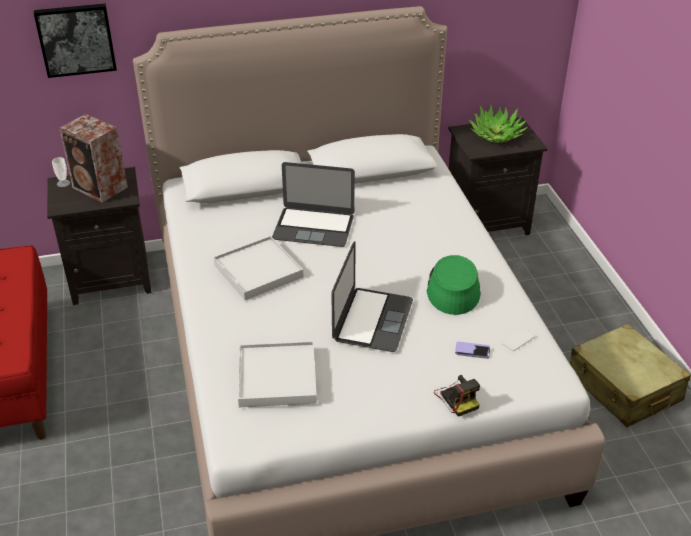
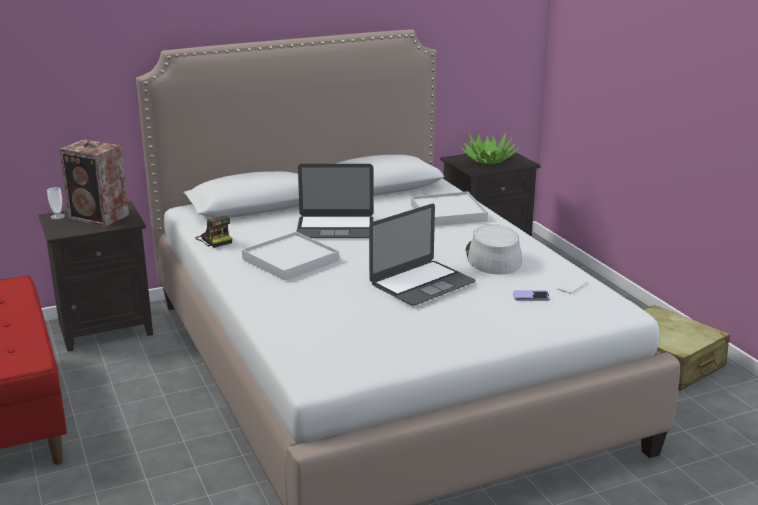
camera: 10 degrees left, 15 degrees down
(76, 39) = (77, 59): picture -> none
(277, 377) = (341, 329): white tray -> white tray (448, 213)
(372, 319) = (422, 283): laptop -> laptop turned 45 degrees clockwise
(453, 288) = (492, 257): green hat -> grey hat
(457, 398) = (531, 329): camera -> camera (215, 240)

